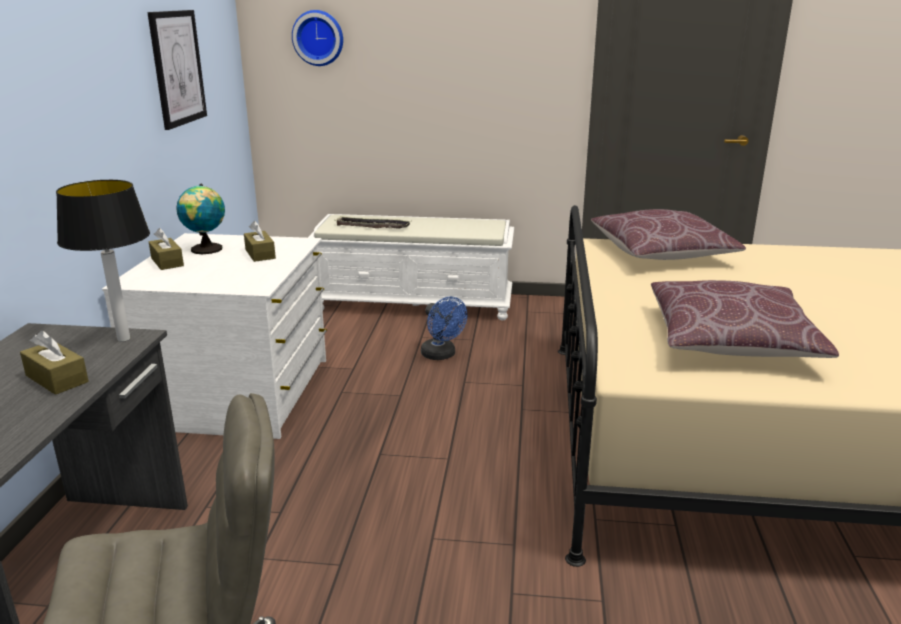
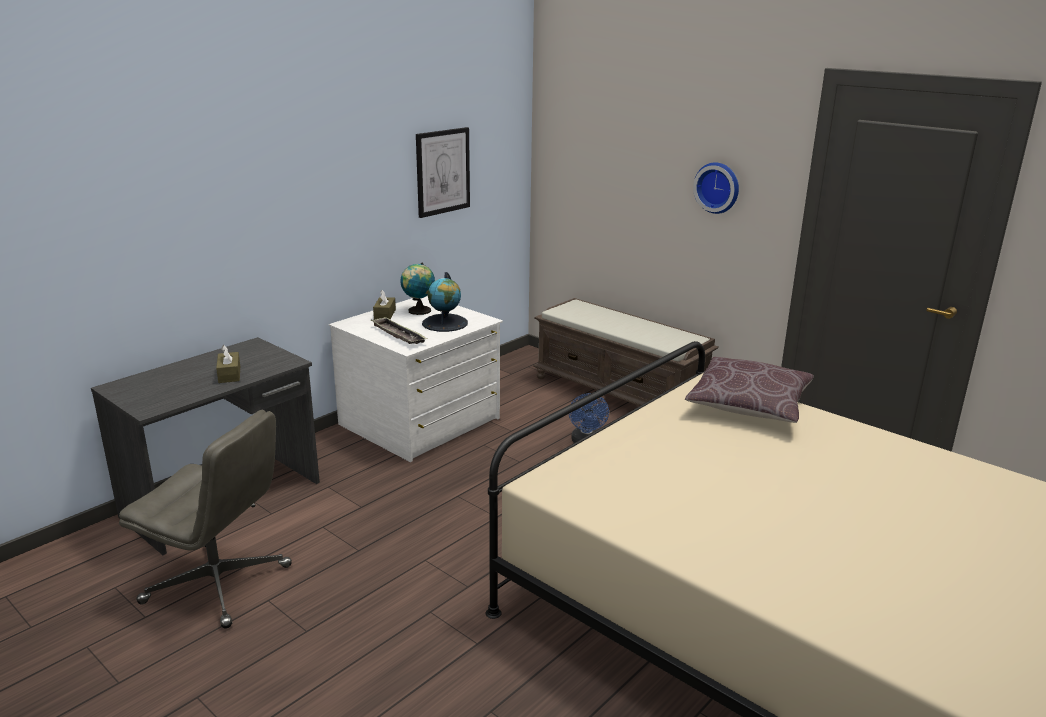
camera: 35 degrees right, 0 degrees up
(122, 339) = (284, 361): table lamp -> none
(260, 254) = (445, 323): brown tissue box -> globe
(318, 38) = (584, 150): wall clock -> wall clock (718, 187)
(372, 227) = (589, 318): tray -> tray (398, 335)
(415, 303) = (620, 393): white bench -> brown bench
(730, 341) = (657, 490): brown pillow -> none

